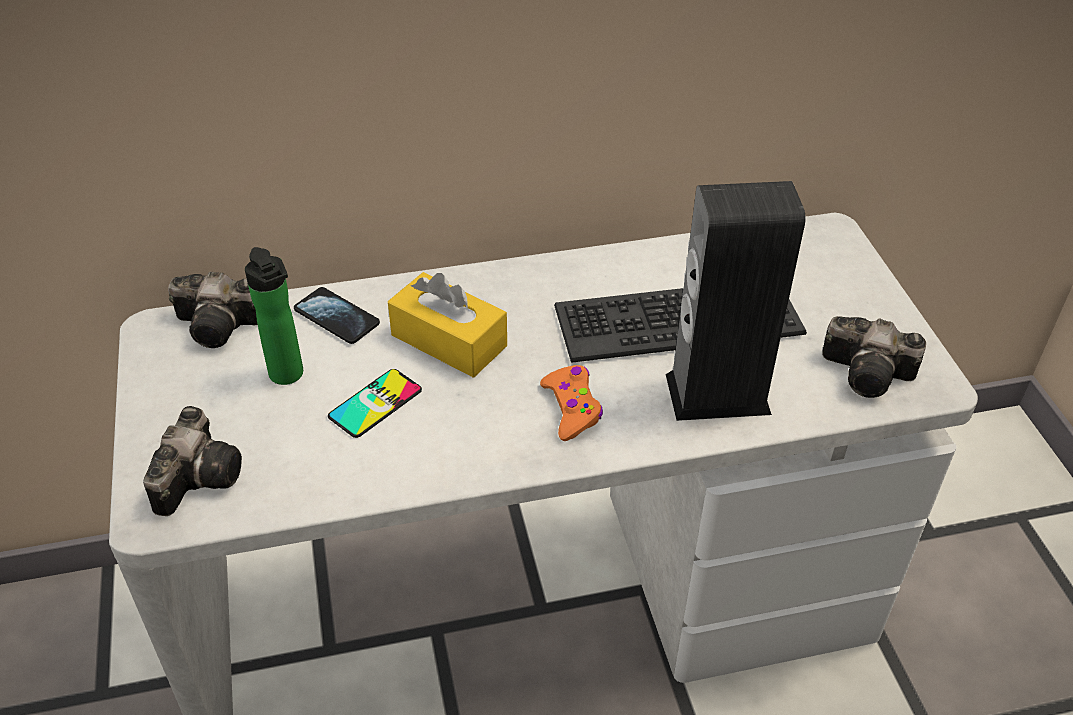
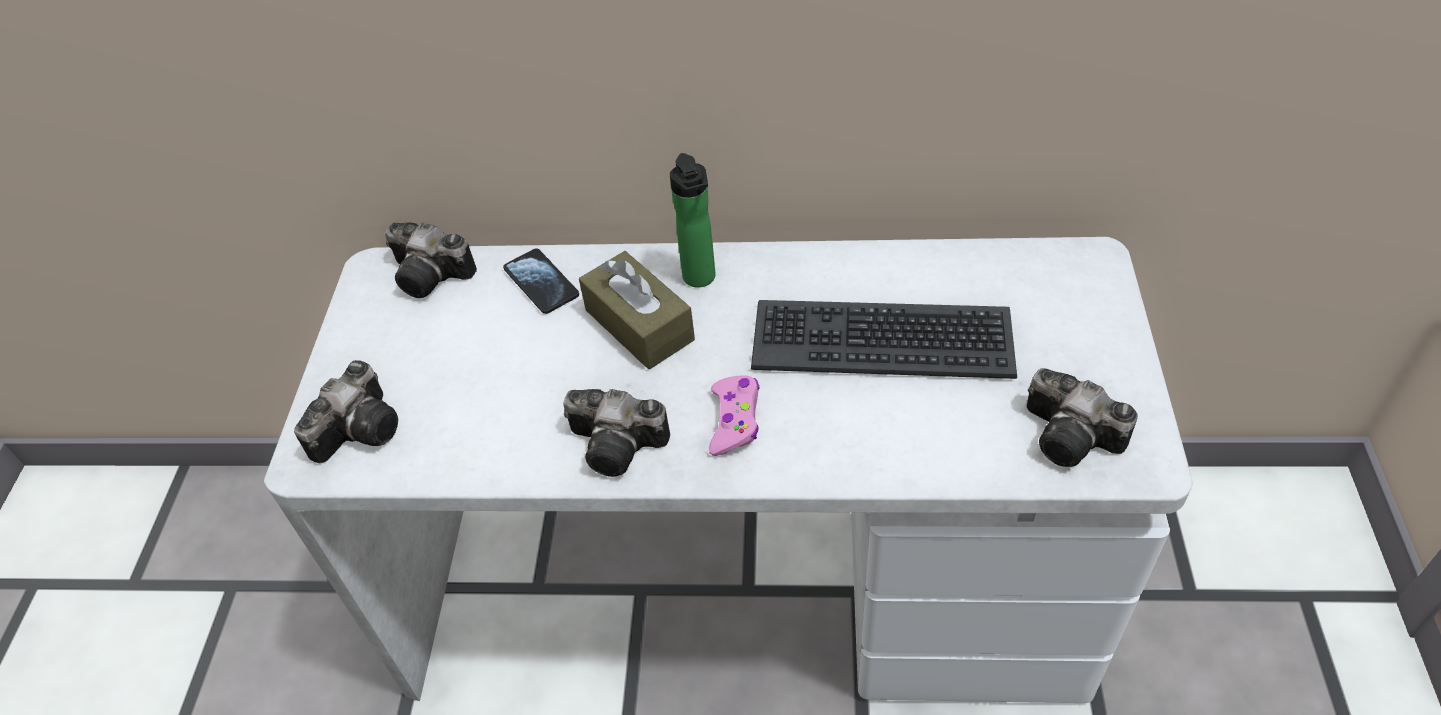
camera: 20 degrees right, 5 degrees up
(288, 376) = (475, 339): bottle -> bottle (700, 280)
(375, 403) = (545, 381): phone -> none
(449, 340) = (639, 325): yellow tissue box -> brown tissue box
(473, 447) = (621, 445): none -> camera
(572, 408) = (735, 420): orange game controller -> pink game controller
(717, 394) = (893, 431): speaker -> none

